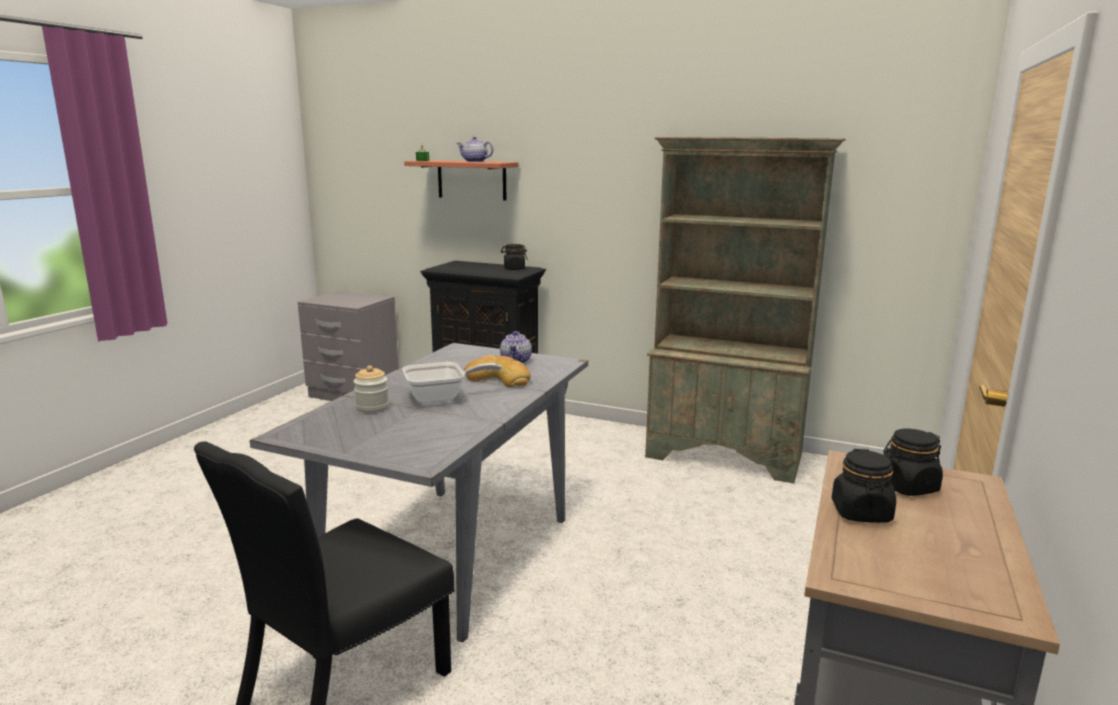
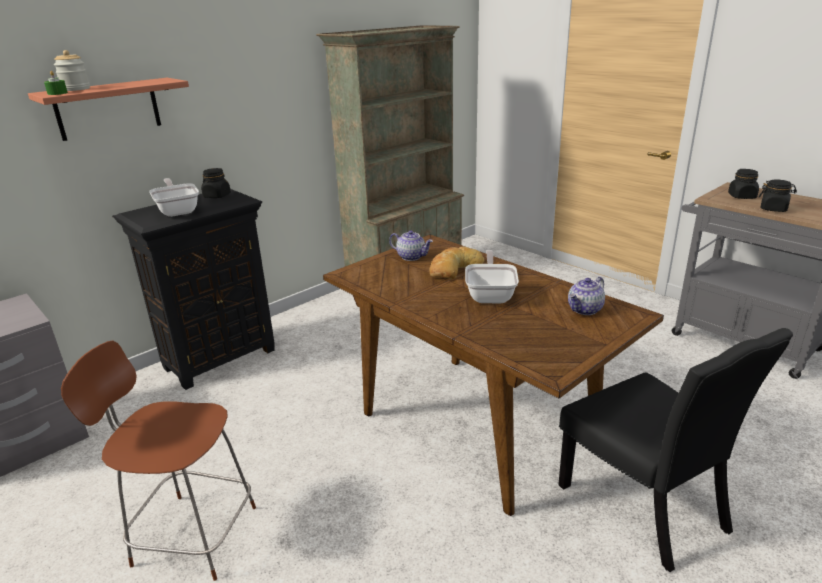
camera: 65 degrees left, 10 degrees up
(274, 466) = (191, 534): none -> brown chair
(372, 408) = (499, 326): jar -> jar (76, 89)
(451, 552) = (475, 424): grey dining table -> brown dining table
(469, 267) = (178, 210): none -> frying pan
(474, 161) = (138, 84): teapot -> teapot (585, 310)

